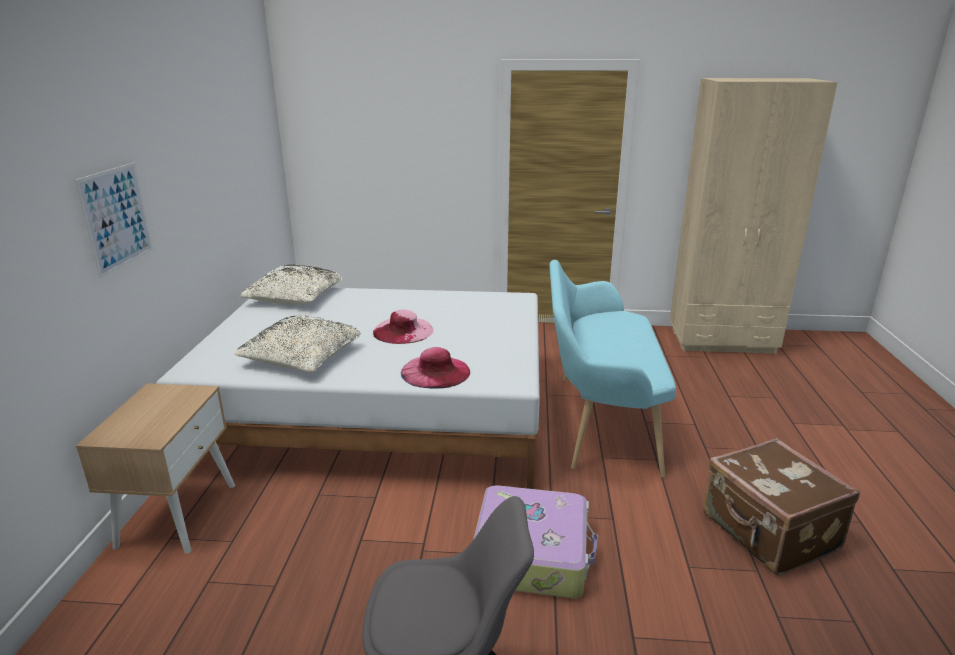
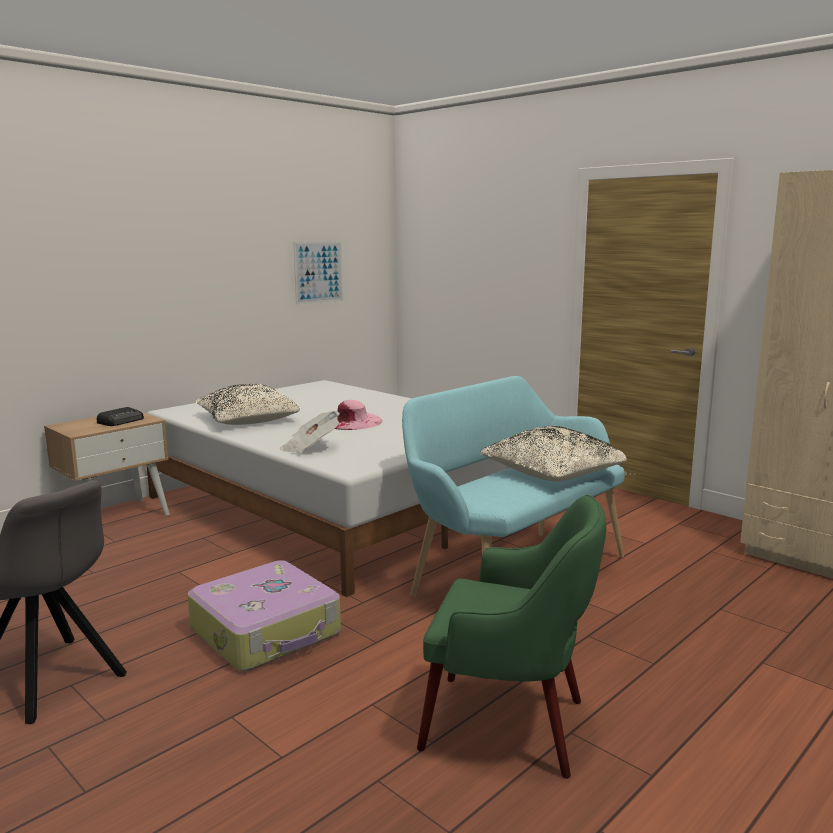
camera: 40 degrees right, 10 degrees down
(117, 218) = (138, 275): picture -> picture (318, 272)
(170, 404) = (121, 421): none -> radio
(294, 297) = (327, 389): beige pillow -> beige pillow (552, 471)
(435, 371) = (310, 448): pink hat -> newspaper
(768, 533) = (508, 725): brown suitcase -> green armchair

